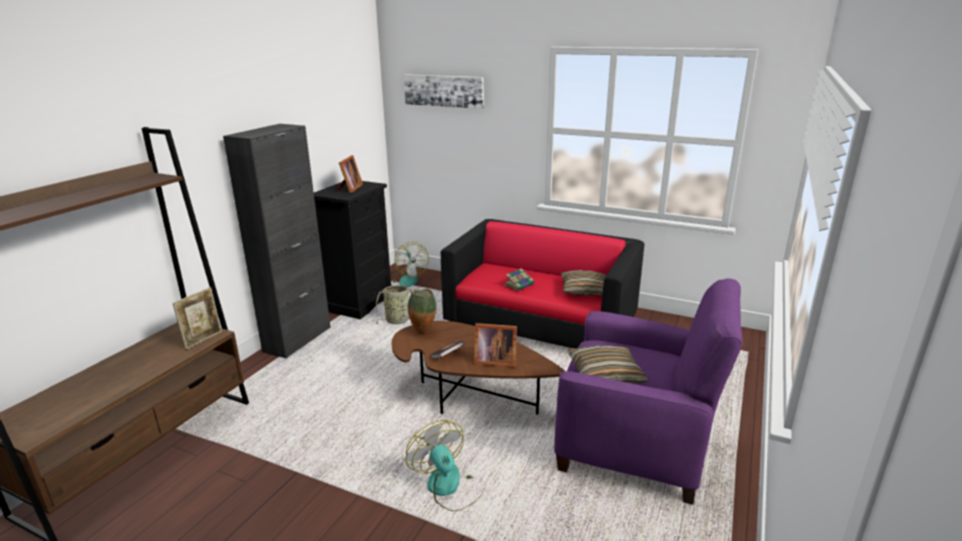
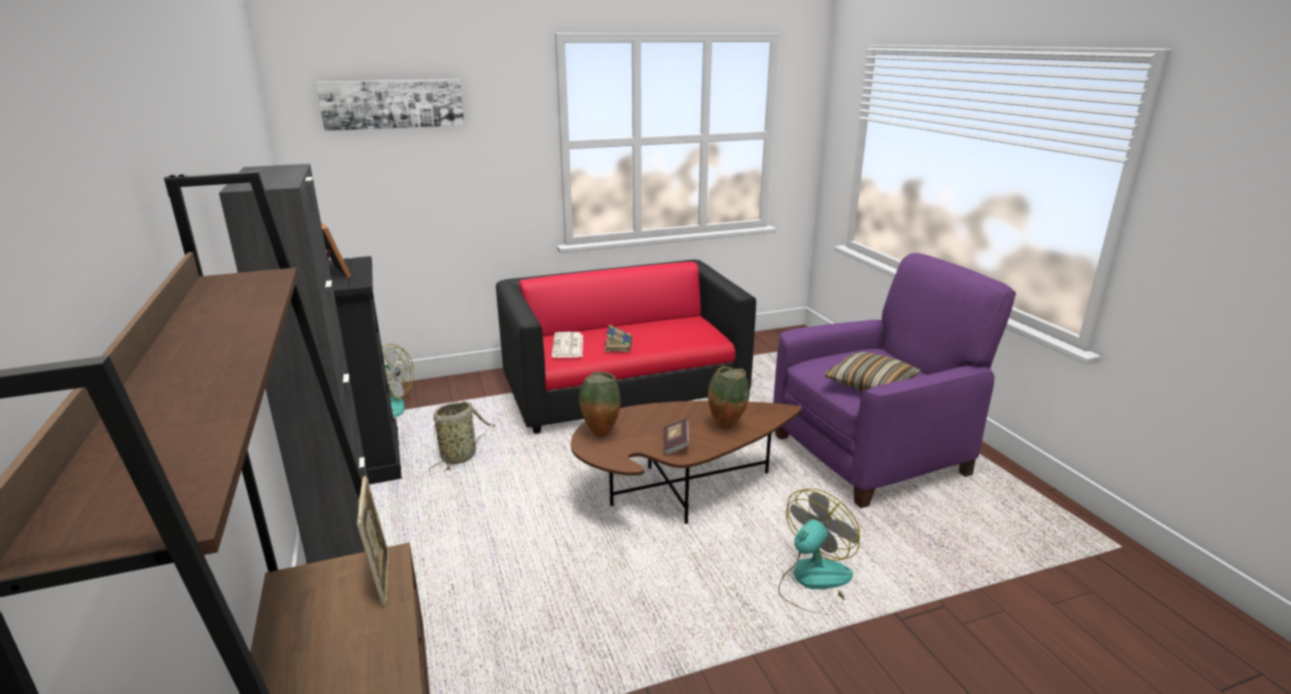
camera: 45 degrees left, 0 degrees up
(449, 487) = (813, 583): fan -> fan turned 120 degrees clockwise
(491, 274) = (568, 346): none -> newspaper
(494, 360) = (726, 426): picture frame -> vase
(584, 290) = (685, 328): pillow -> none

